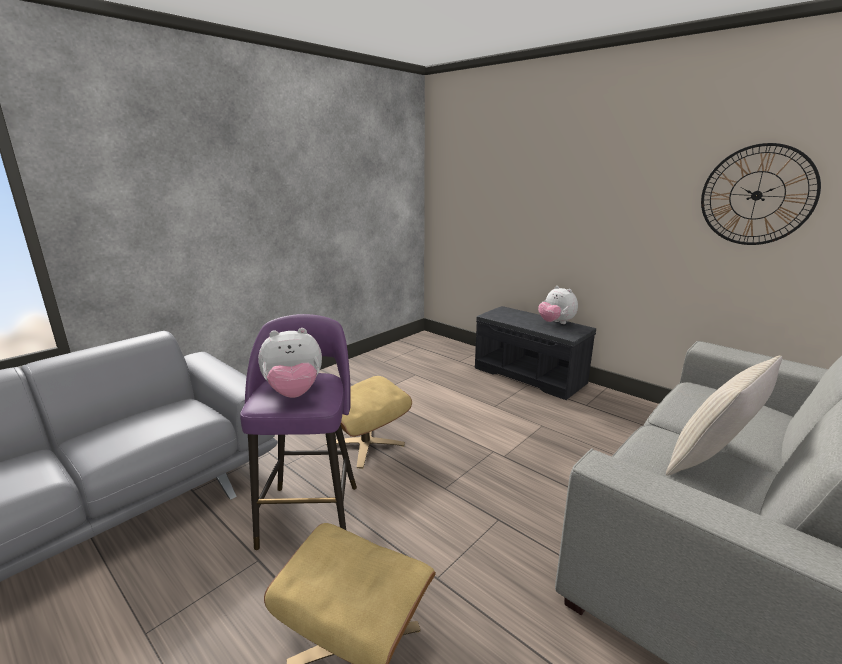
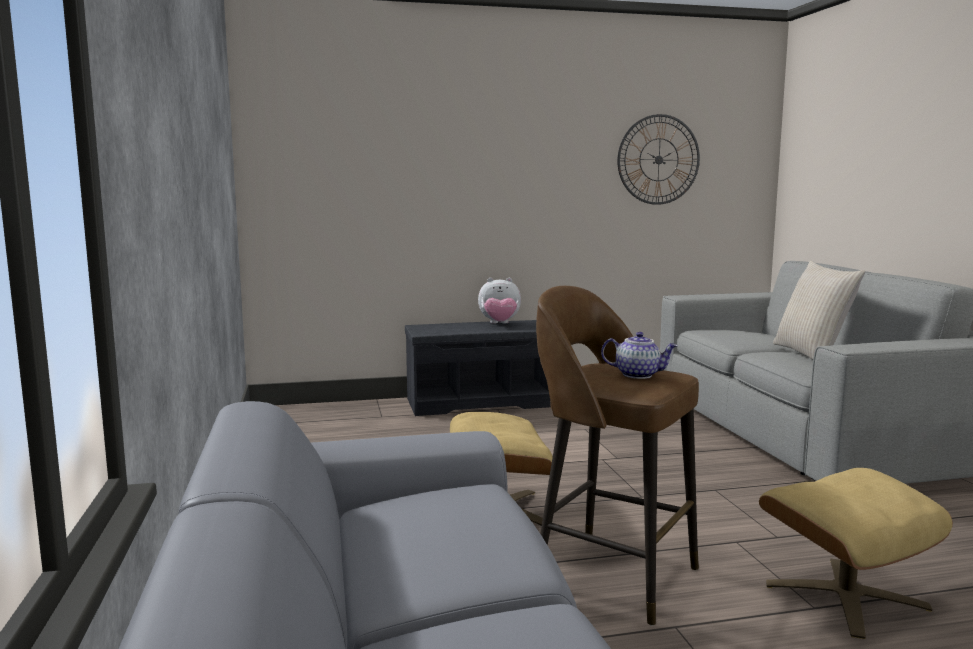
camera: 55 degrees left, 10 degrees down
(294, 393) = (638, 375): plush toy -> teapot
(311, 513) = (611, 575): purple stool -> brown stool

